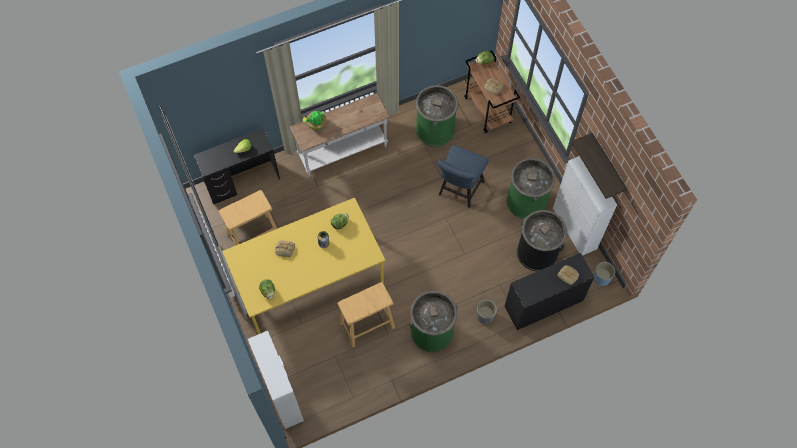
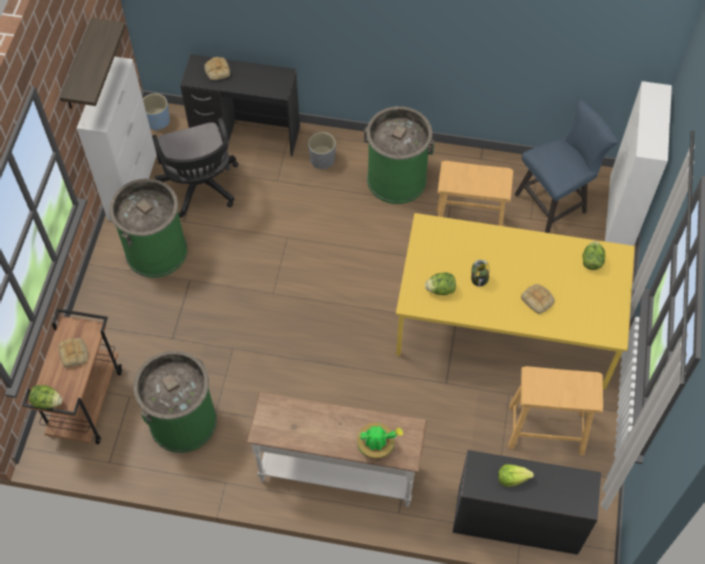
camera: 145 degrees left, 5 degrees down
(459, 190) = (226, 316): blue chair -> blue chair (555, 202)
(537, 252) = (201, 188): black trash can -> black office chair

